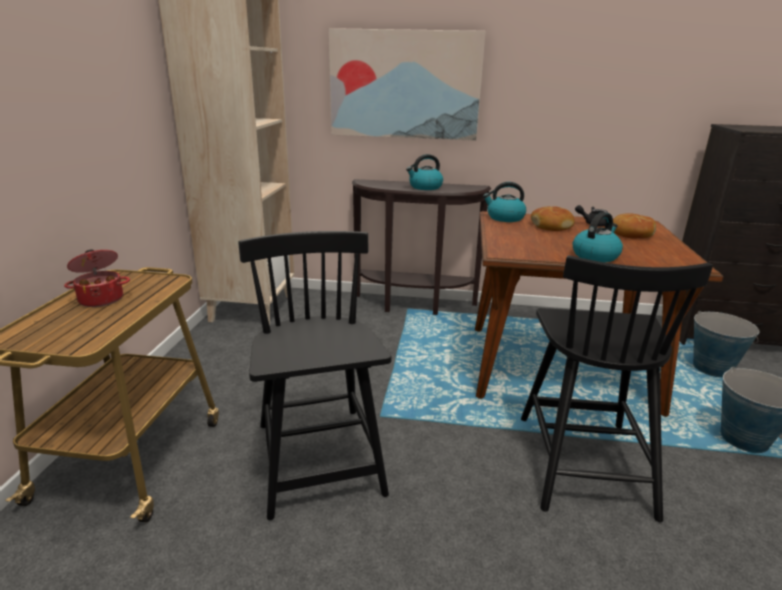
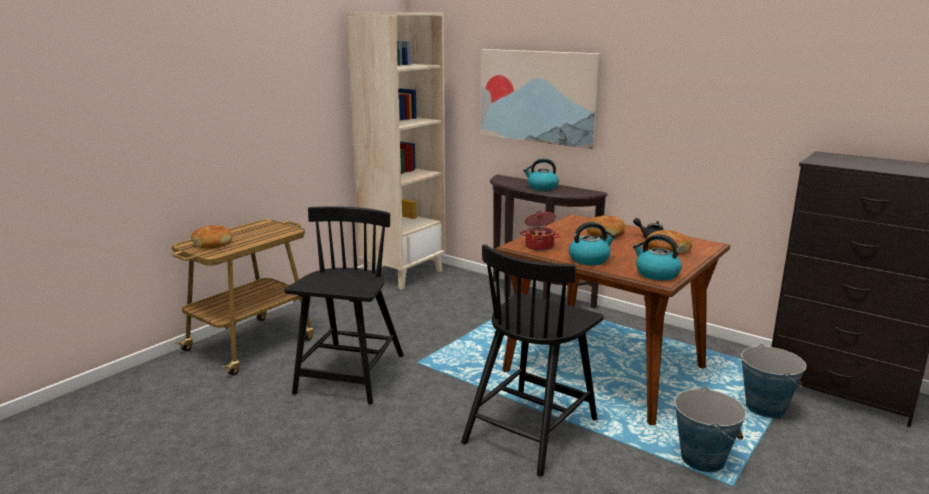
camera: 30 degrees right, 5 degrees down
(58, 325) = (212, 243): none -> bread
(101, 299) = (245, 234): cooking pot -> cooking pot (539, 246)
(504, 218) = (578, 222): kettle -> kettle (656, 274)

